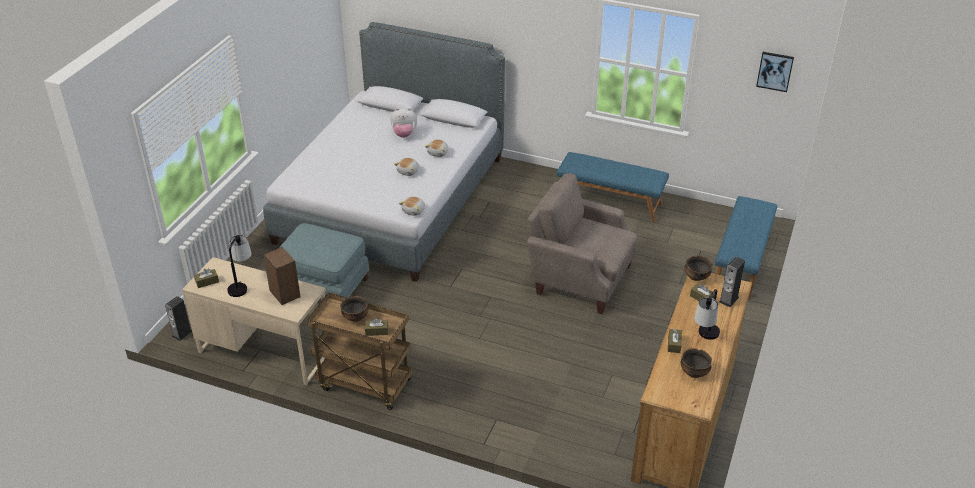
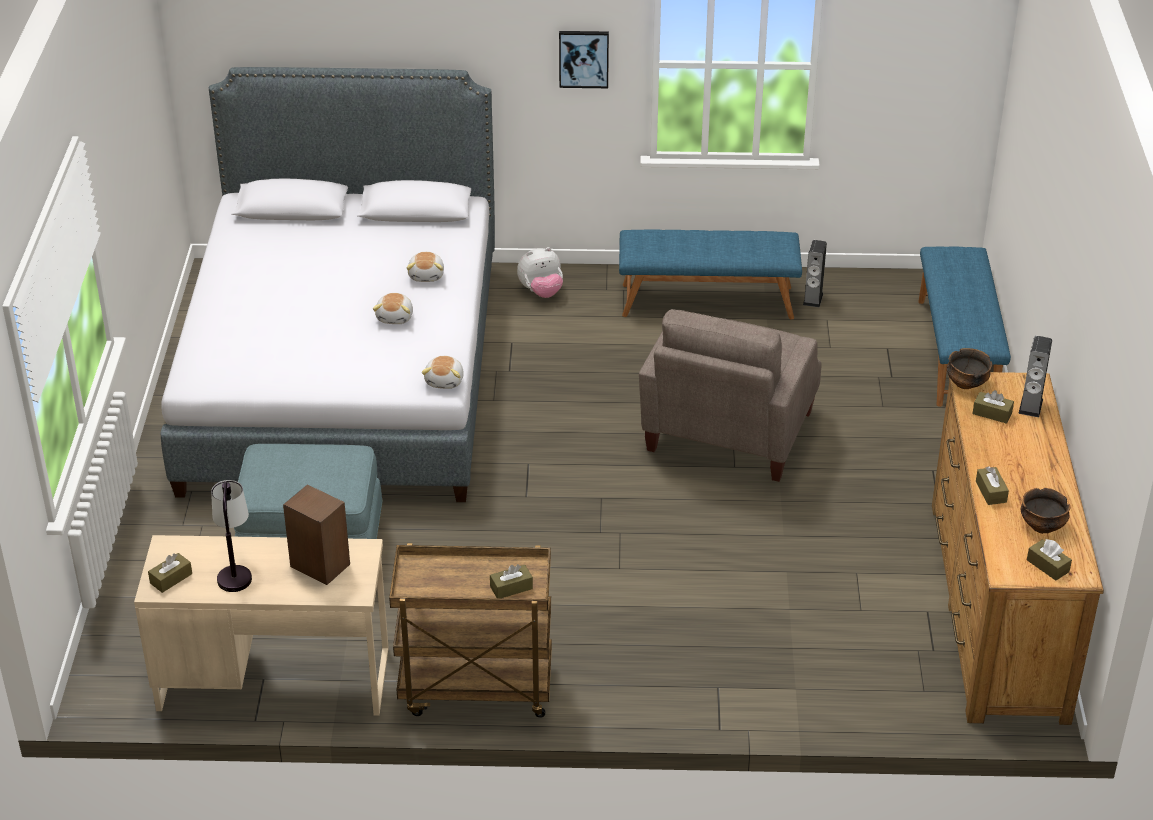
camera: 20 degrees left, 0 degrees up
(182, 334) = (107, 688): speaker -> speaker (813, 299)
(355, 317) = (463, 575): bowl -> none
(404, 134) = (349, 255): plush toy -> plush toy (541, 292)
(580, 278) = (727, 434): beige armchair -> beige armchair turned 75 degrees counterclockwise
(683, 397) = (1047, 566): none -> brown tissue box
(705, 338) = (1030, 472): table lamp -> none
(775, 71) = (954, 35): picture -> picture (583, 58)

